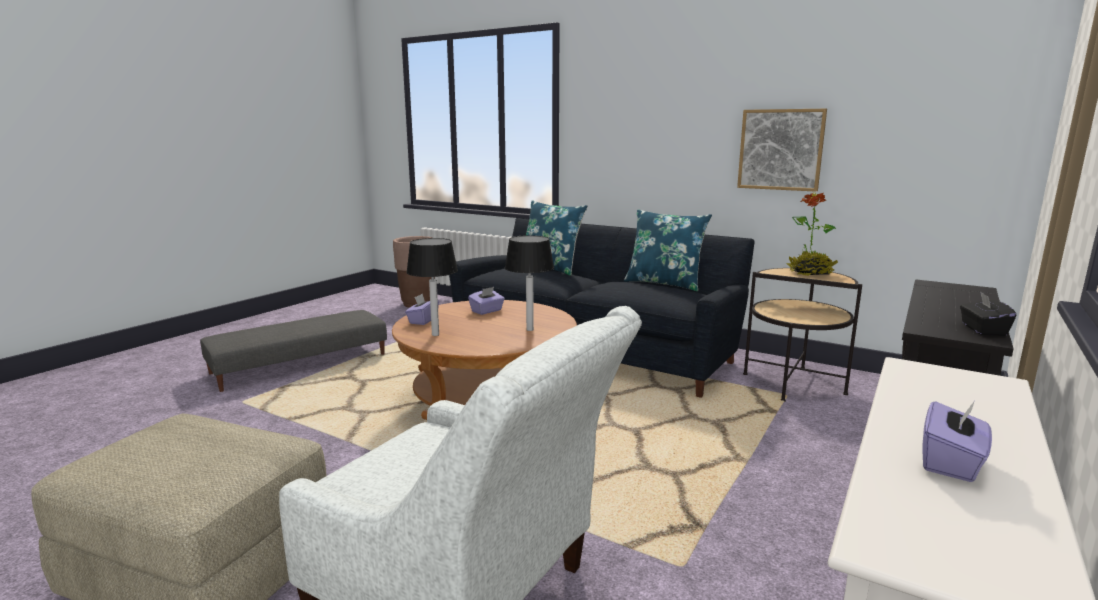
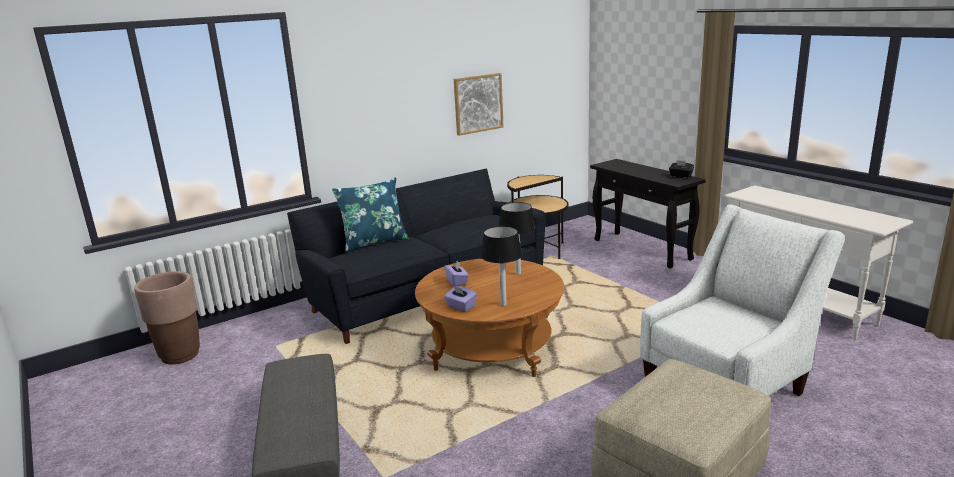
camera: 65 degrees left, 5 degrees up
(664, 283) = (461, 218): blue pillow -> none
(810, 274) = (531, 180): potted plant -> none
(951, 463) = (825, 209): purple tissue box -> none

